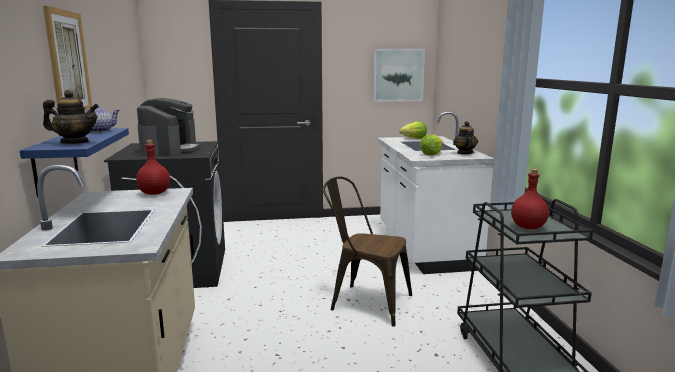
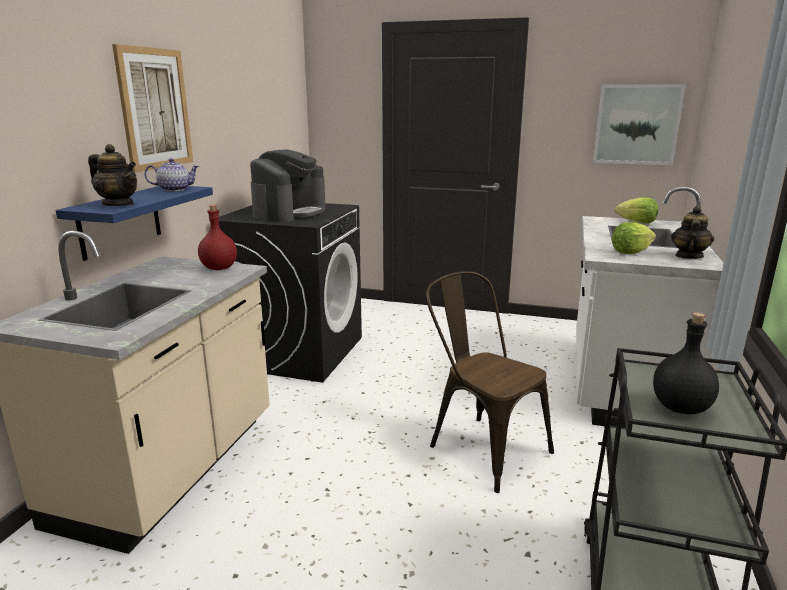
camera: 25 degrees right, 5 degrees up
(528, 227) = (680, 408): red bottle -> black bottle

